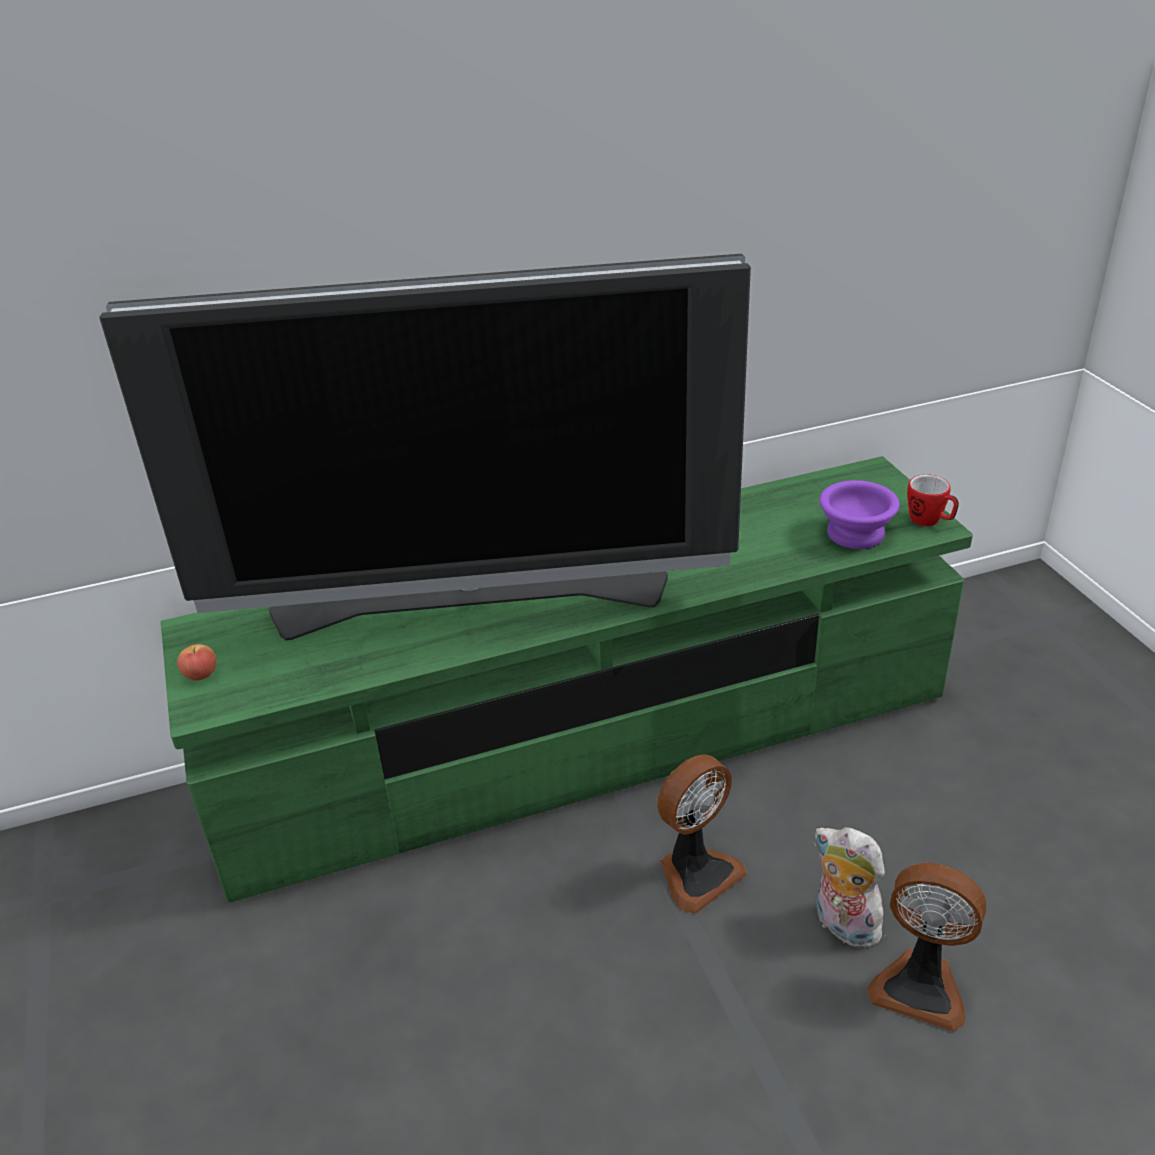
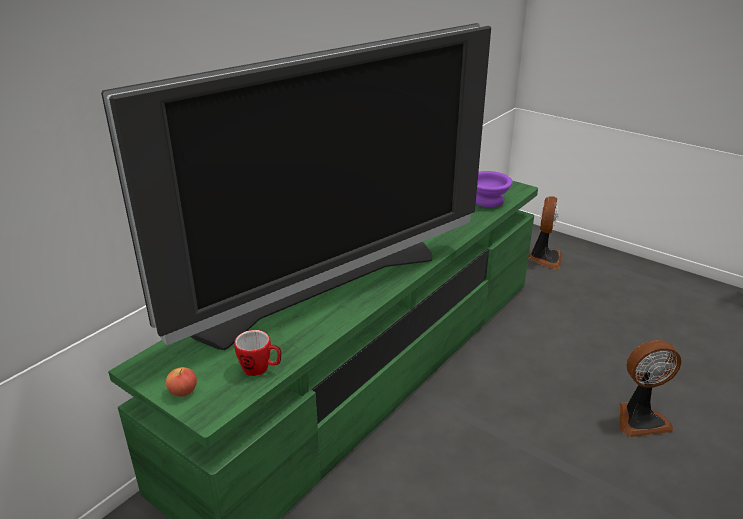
camera: 35 degrees left, 5 degrees down
(696, 873) = (493, 414): fan -> fan (544, 258)
(842, 925) = (582, 407): plush toy -> none
(930, 521) = (513, 186): mug -> mug (260, 369)

